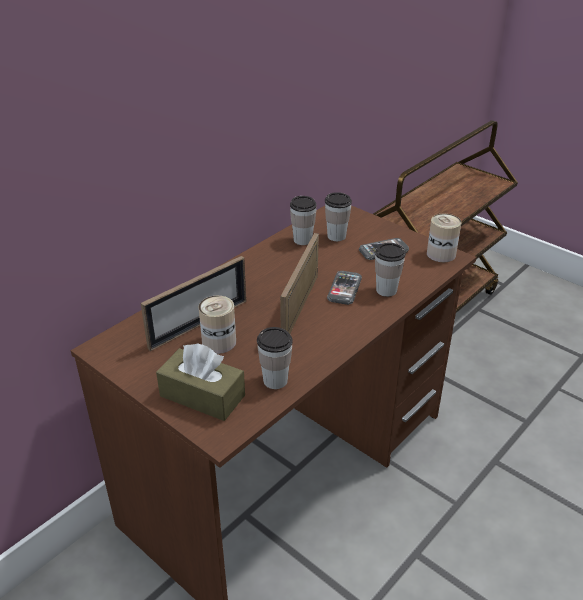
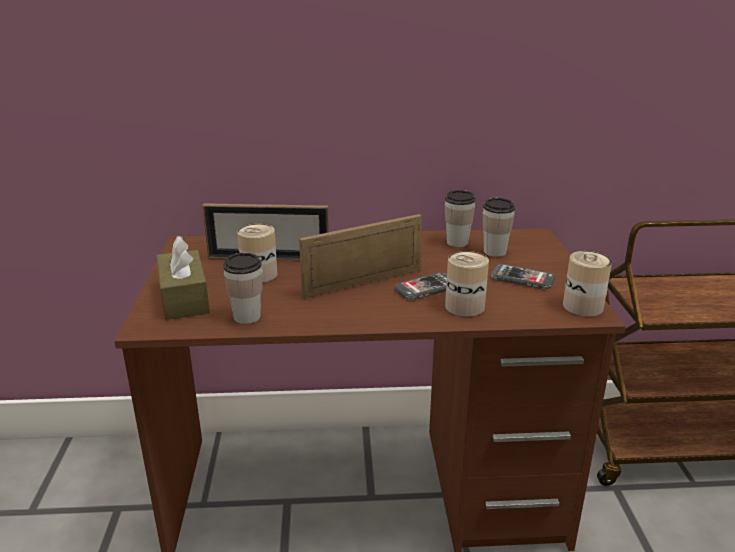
camera: 45 degrees right, 10 degrees down
(386, 290) = (464, 306): cup -> can

